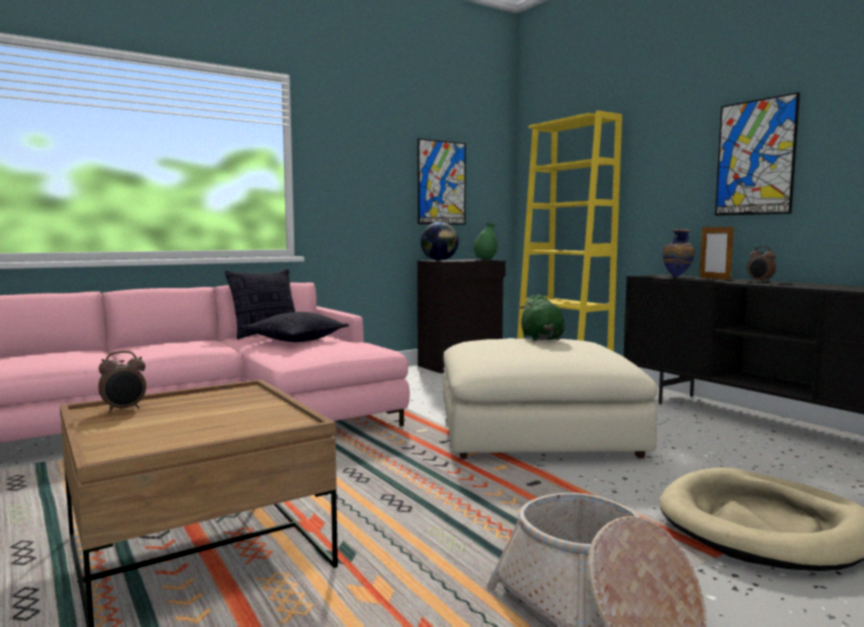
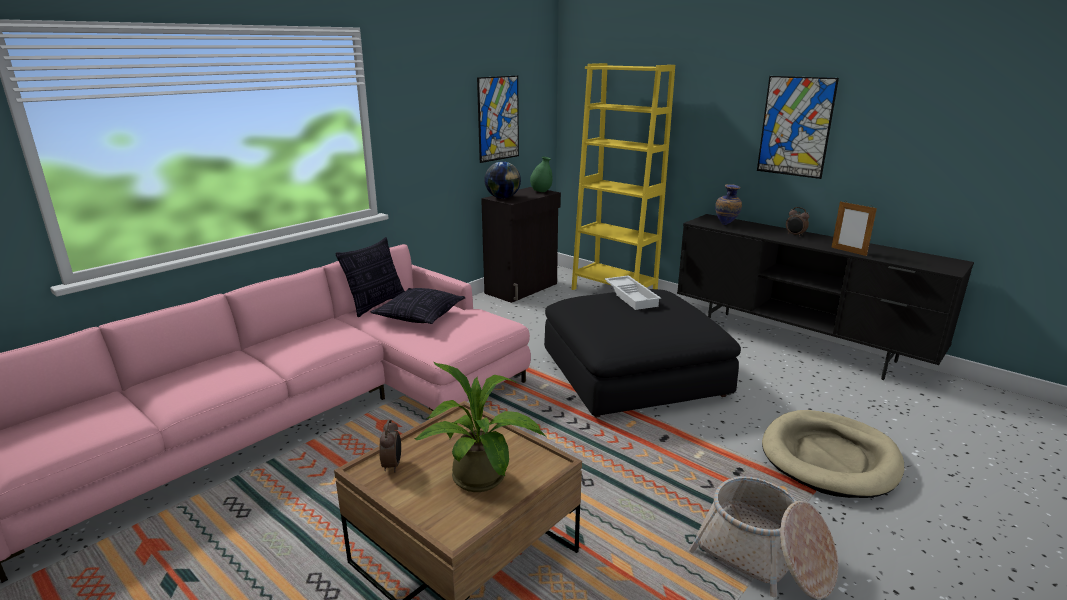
camera: 15 degrees left, 15 degrees up
(124, 409) = (392, 465): alarm clock -> alarm clock turned 45 degrees counterclockwise
(202, 427) = (483, 481): none -> potted plant
(536, 431) = (633, 375): beige ottoman -> black ottoman
(542, 339) = (632, 296): green plush toy -> white tray
(714, 278) = (756, 227): picture frame -> picture frame (848, 251)

